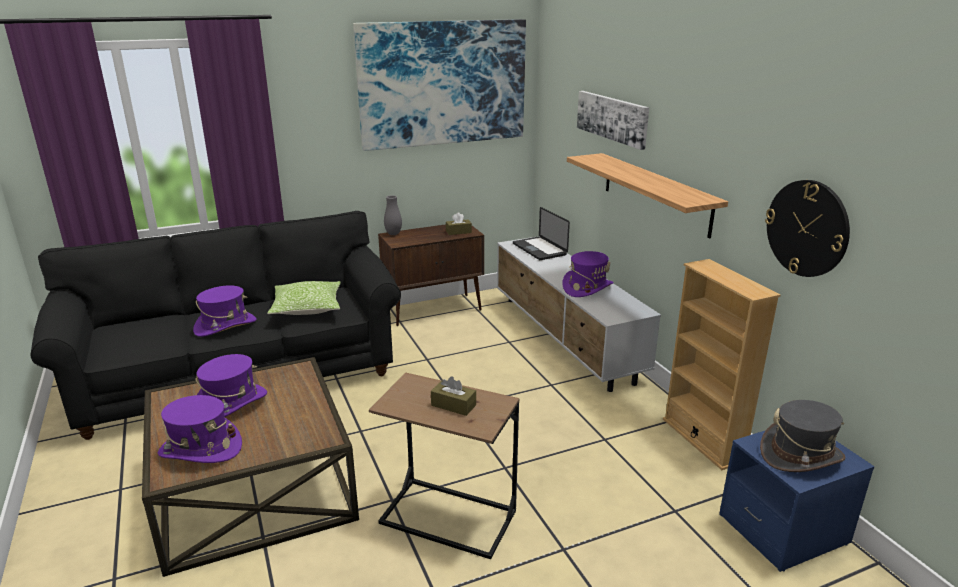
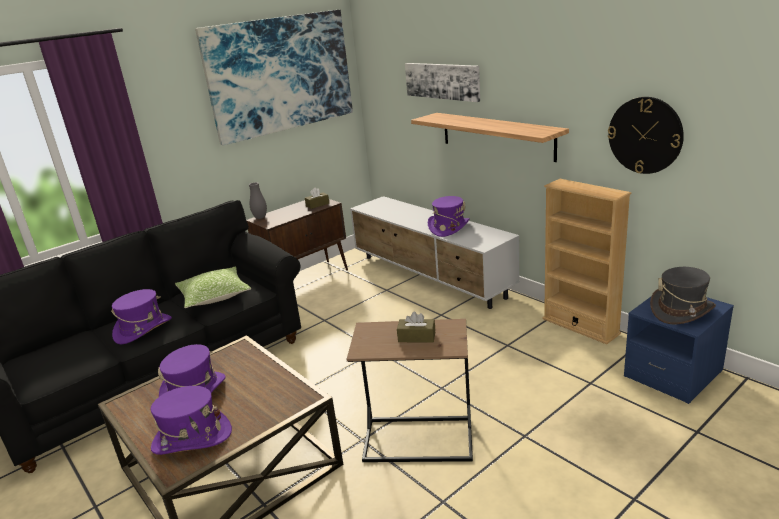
camera: 15 degrees left, 0 degrees up
(539, 249) = (389, 206): laptop -> none

